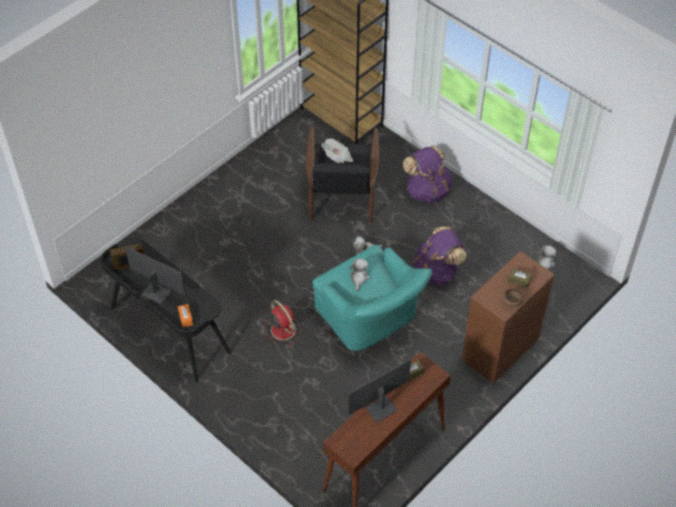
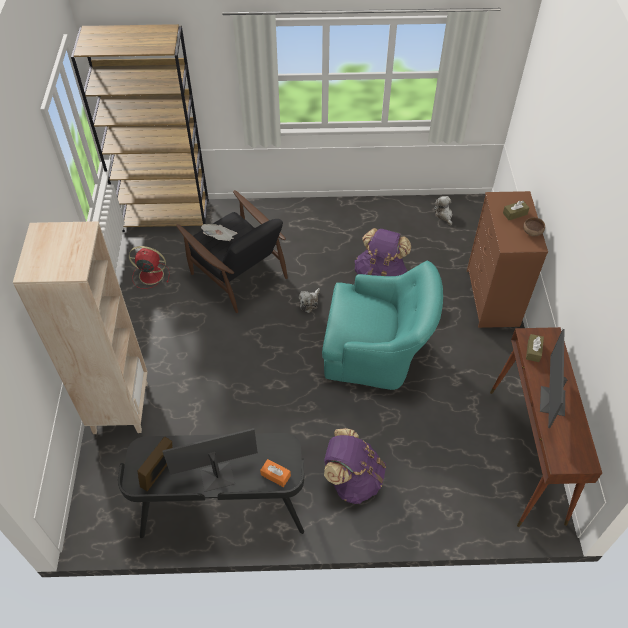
camera: 45 degrees left, 0 degrees up
(177, 225) = (120, 407): none -> beige bookcase
(282, 329) = (320, 419): red fan -> red fan (150, 275)
(359, 278) = (360, 318): plush toy -> none
(427, 190) = (300, 223): purple backpack -> purple backpack (352, 479)

